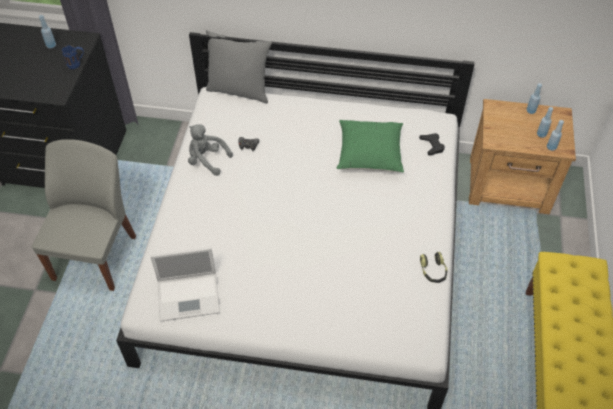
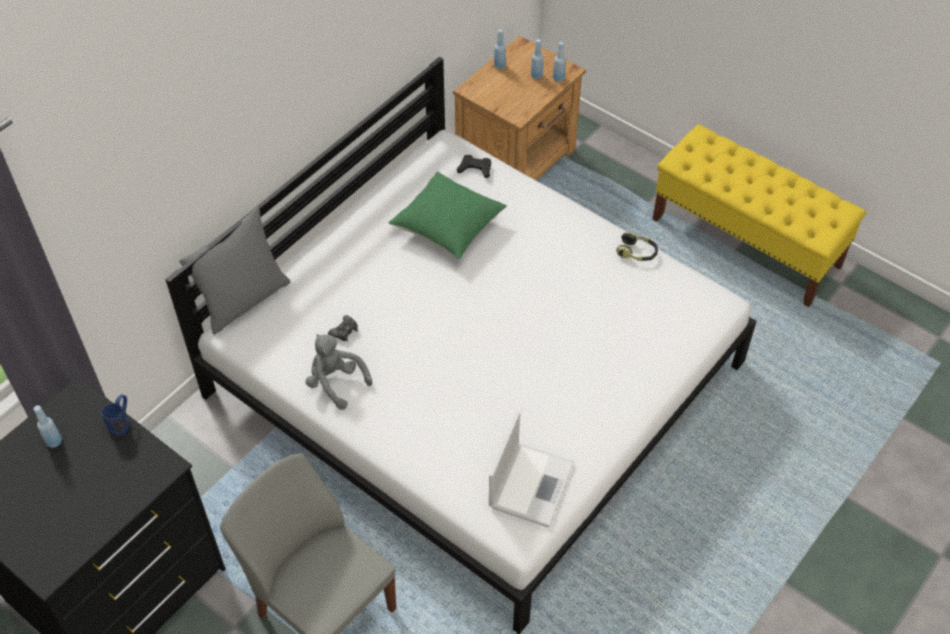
camera: 60 degrees left, 0 degrees up
(207, 160) = (336, 383): grey plush toy -> grey plush toy turned 75 degrees clockwise

